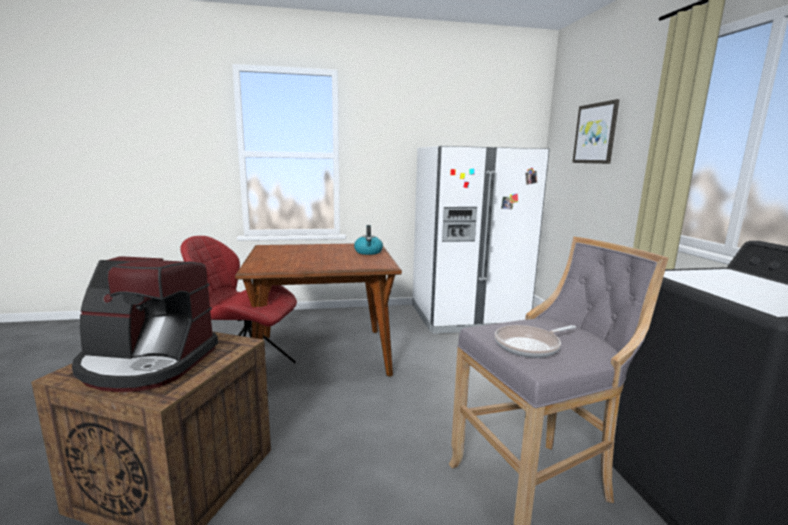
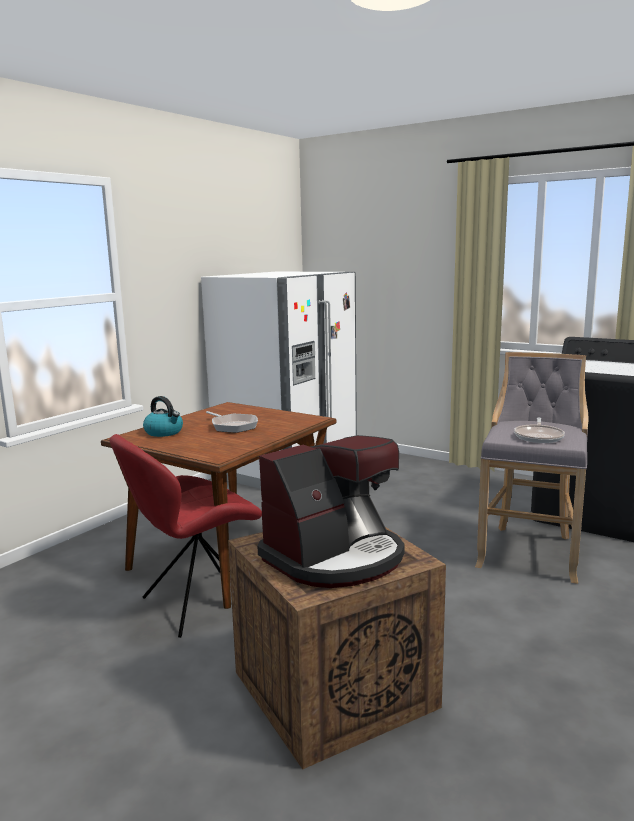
camera: 45 degrees left, 0 degrees up
(327, 256) = (232, 426): none -> frying pan
(368, 252) = (255, 412): kettle -> kettle (164, 432)
(595, 133) = (377, 253): picture -> none

